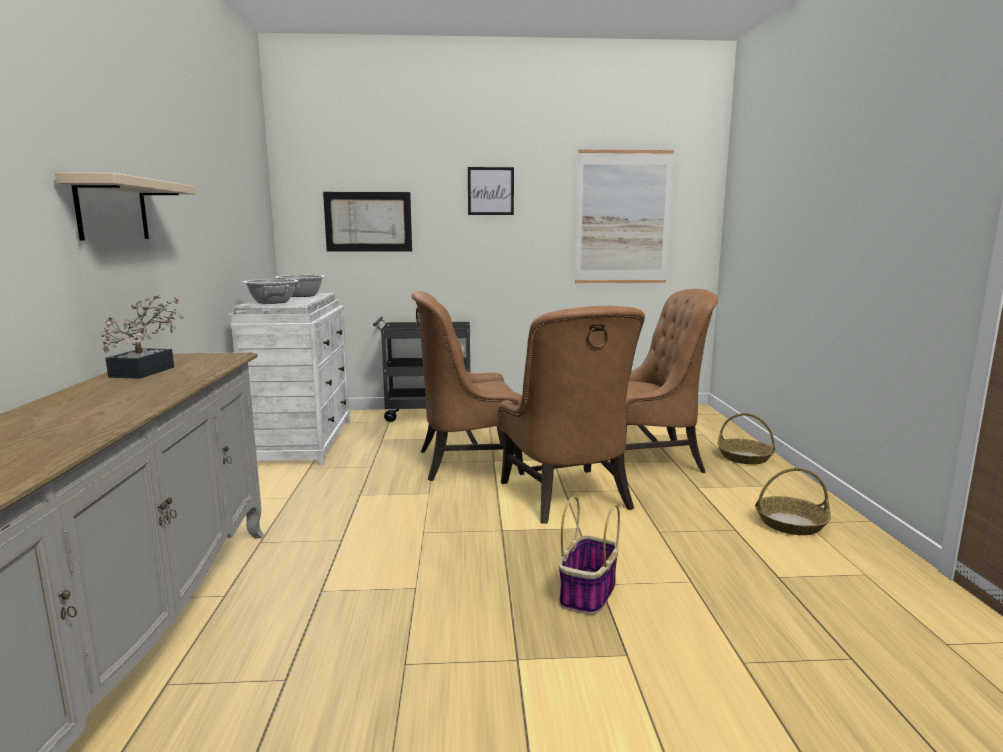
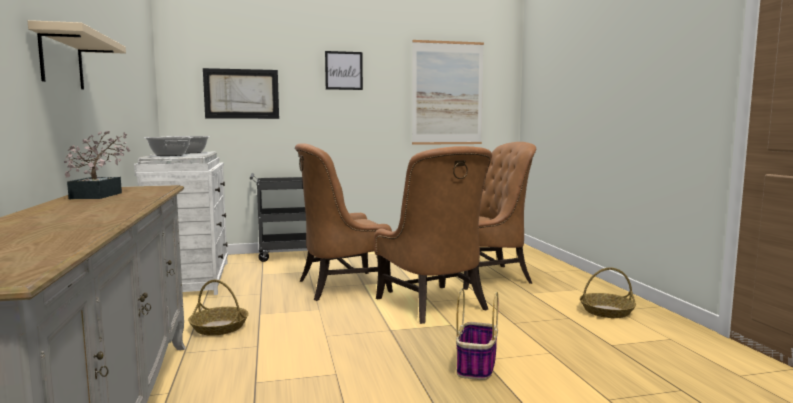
camera: 10 degrees left, 5 degrees down
(745, 457) = (557, 272): basket -> basket (219, 327)

